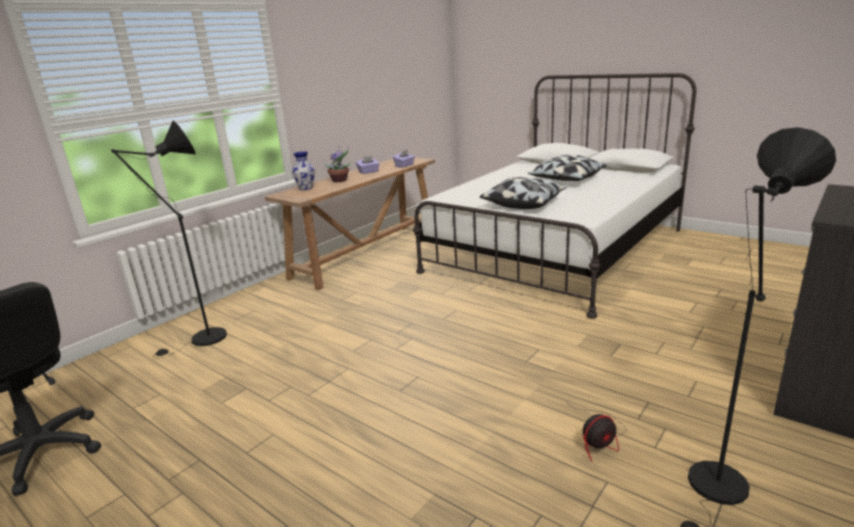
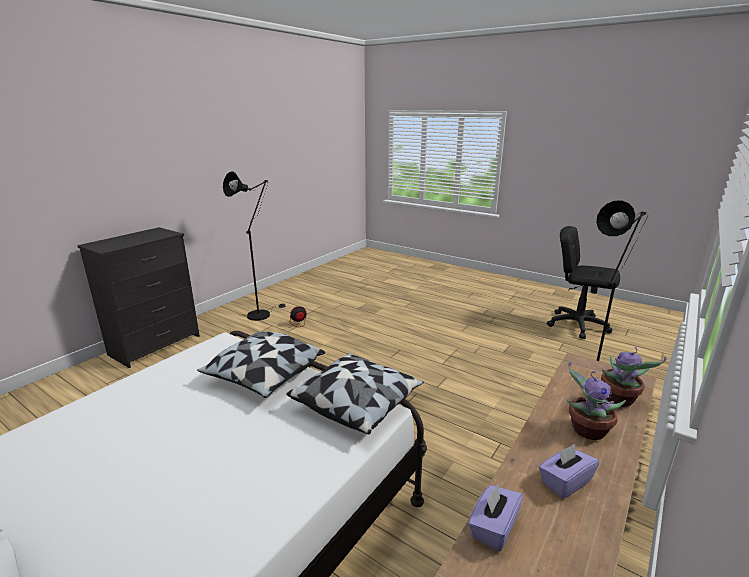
camera: 175 degrees right, 0 degrees up
(306, 188) = (619, 400): vase -> potted plant
(566, 180) = (128, 462): pillow -> pillow (357, 403)

